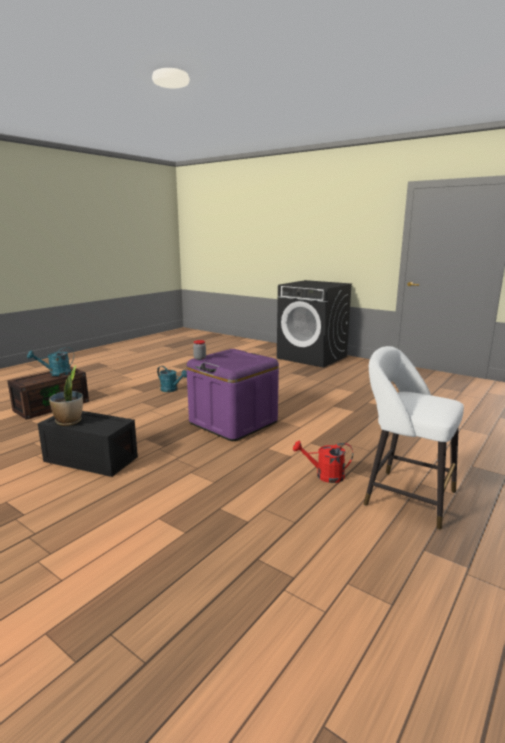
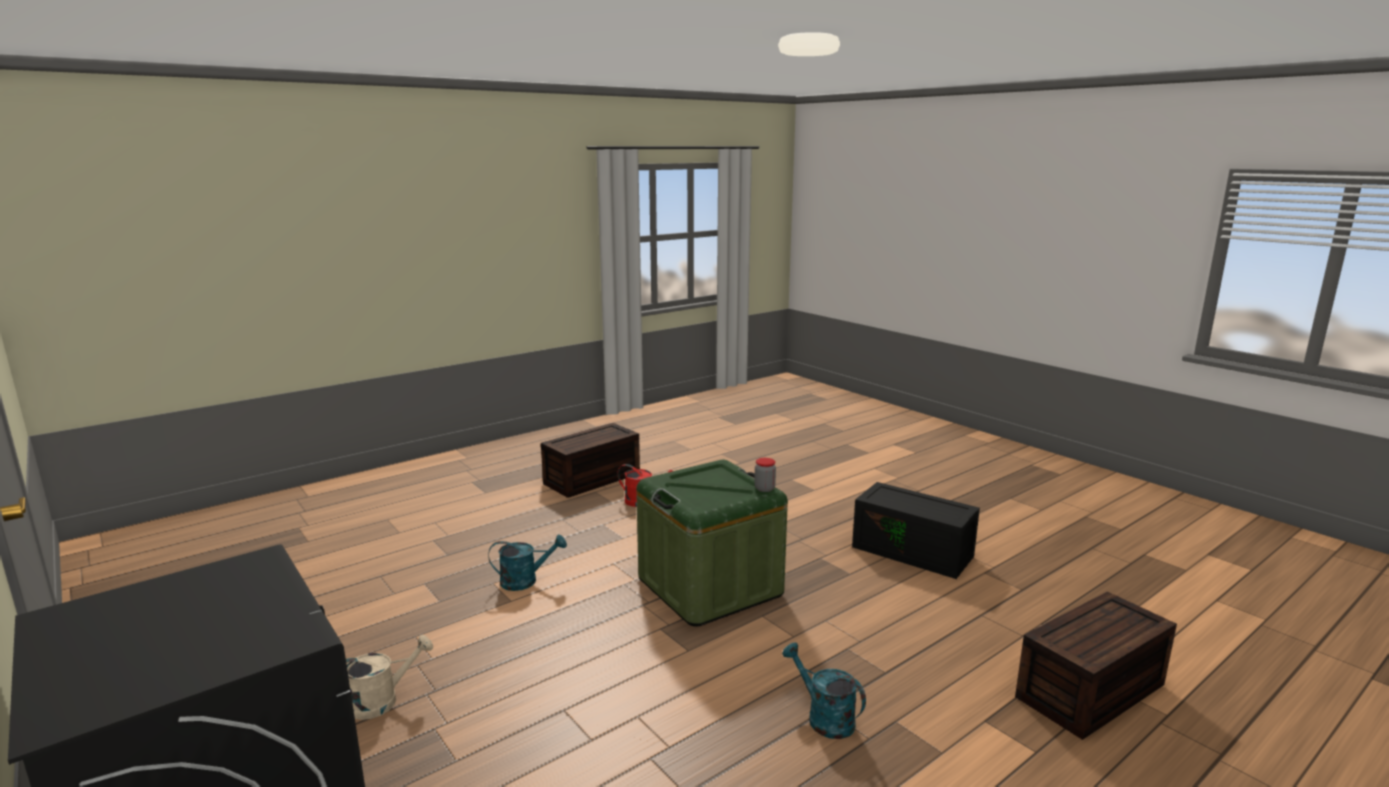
camera: 165 degrees left, 0 degrees up
(56, 374) = (1089, 635): turquoise watering can -> turquoise watering can (525, 581)
(69, 421) = (938, 504): potted plant -> none
(233, 422) = (710, 586): purple storage box -> green storage box
(334, 378) = (382, 701): none -> beige watering can
(404, 496) = (592, 479): white stool -> brown storage box

